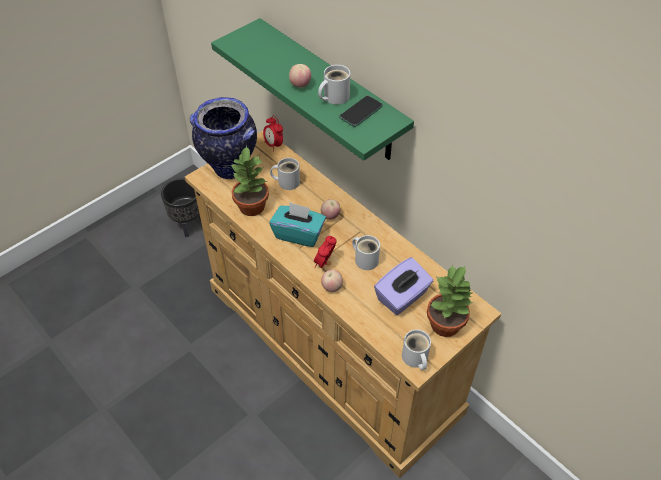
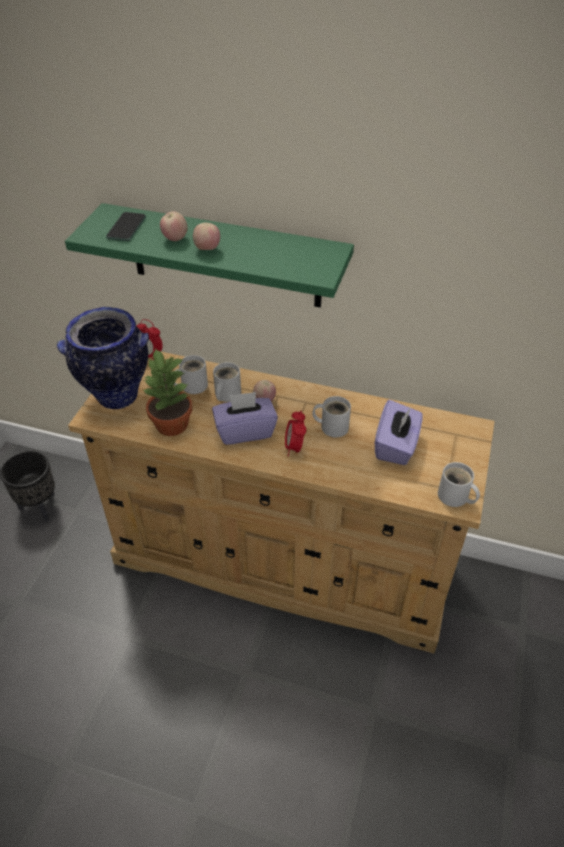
camera: 30 degrees left, 5 degrees down
(299, 234) = (245, 431): turquoise tissue box -> purple tissue box
(332, 287) = (320, 467): apple -> apple (175, 239)
(333, 97) = (253, 248): white mug -> white mug (226, 394)
(361, 112) = (294, 253): phone -> phone (126, 227)
(446, 324) = (456, 453): potted plant -> none

